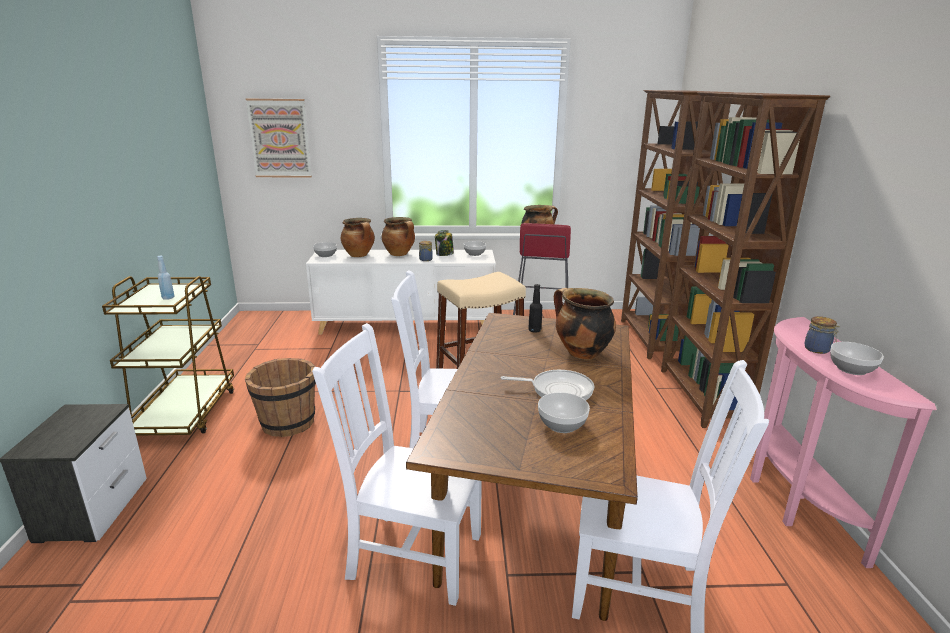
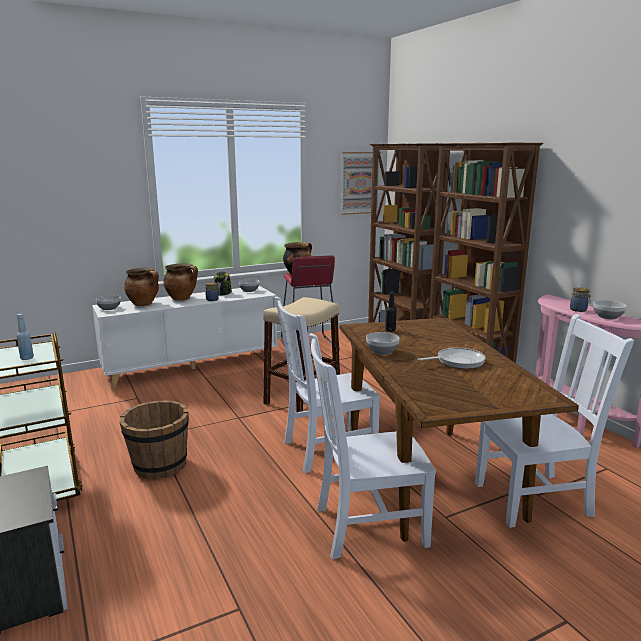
camera: 25 degrees left, 5 degrees down
(280, 138) = (42, 196): picture -> picture (360, 183)
(562, 424) = (487, 379): bowl -> bowl (382, 351)
(581, 353) = (440, 338): cooking pot -> none

